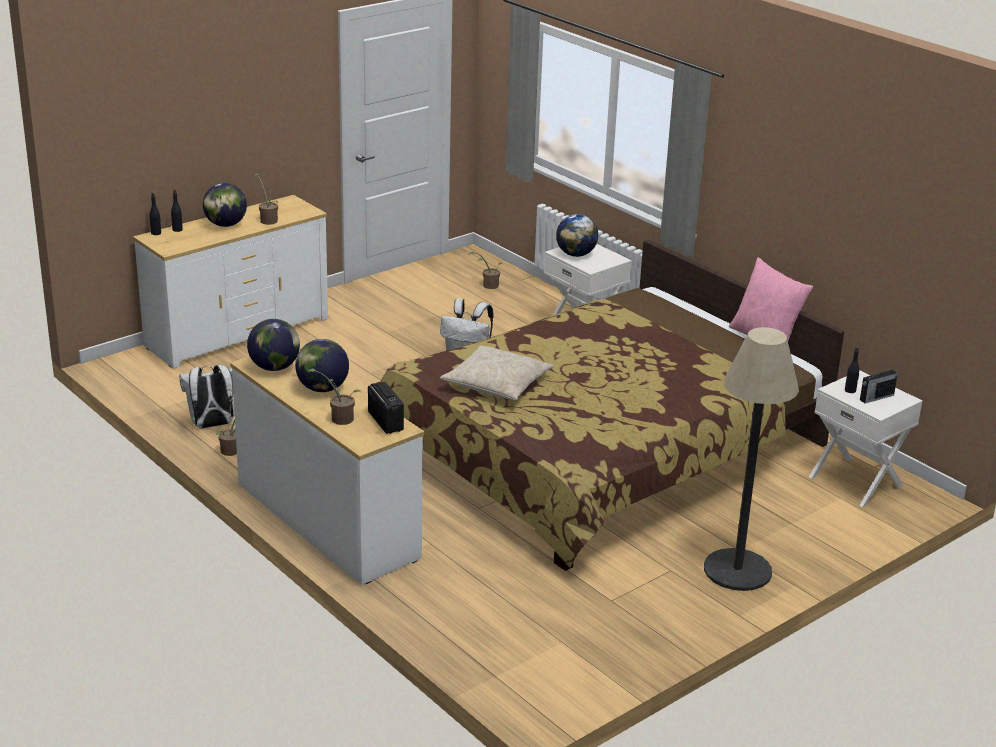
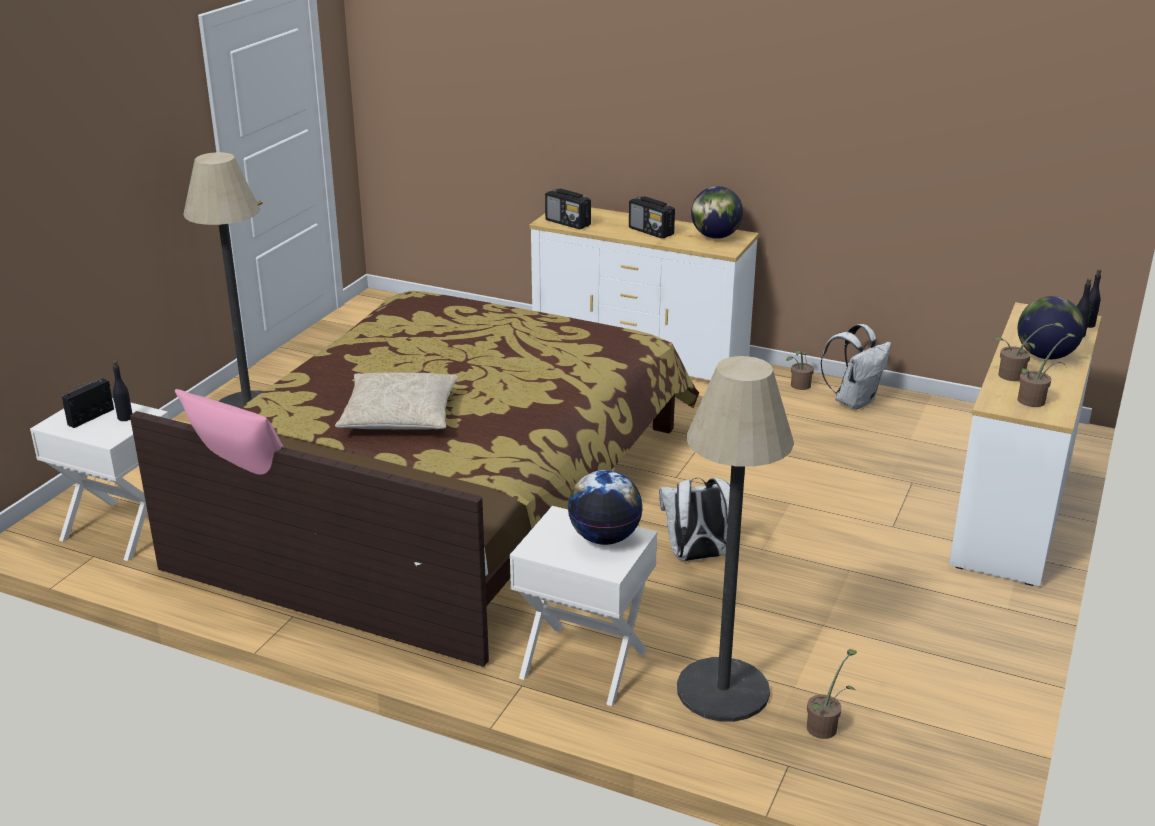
camera: 155 degrees right, 0 degrees up
(322, 388) = (651, 231): globe -> radio
(339, 418) = (607, 217): potted plant -> potted plant (1035, 400)
(497, 383) = (539, 340): beige pillow -> beige pillow (399, 415)
(522, 307) = (722, 690): none -> floor lamp

